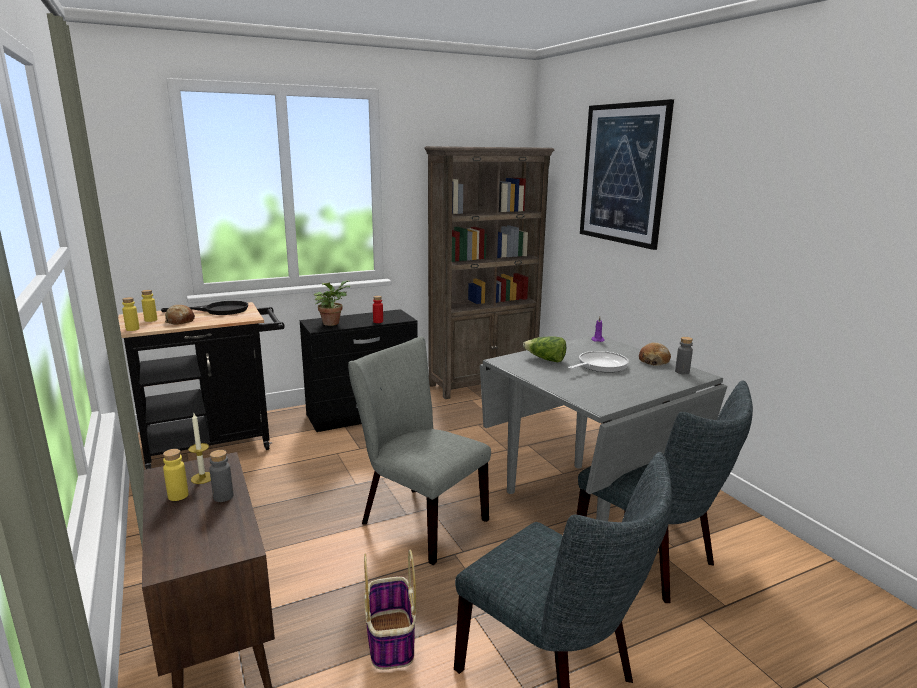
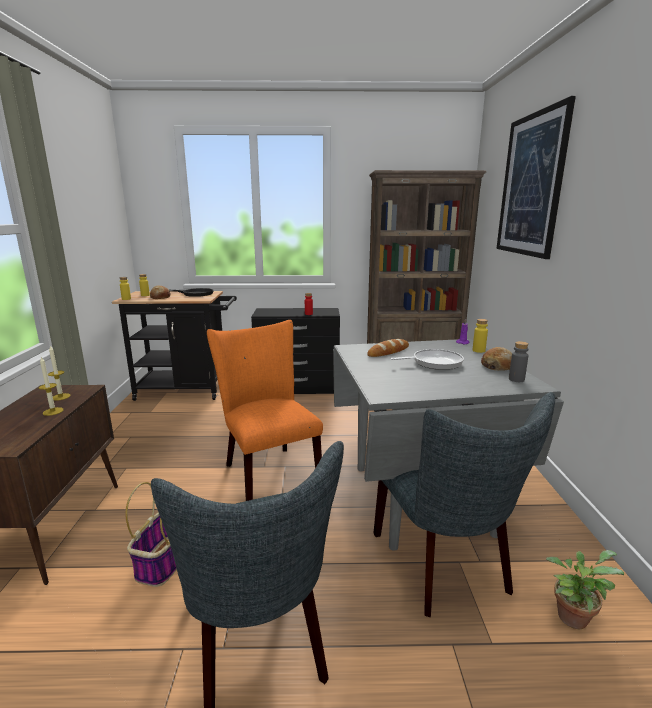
camera: 25 degrees right, 0 degrees up
(178, 495) = (31, 405): yellow bottle -> yellow bottle (478, 350)
(223, 497) = (53, 411): grey bottle -> candle
(332, 323) = (275, 311): potted plant -> potted plant (573, 615)
(417, 519) = (268, 472): grey chair -> orange chair
(545, 359) = (388, 351): lettuce -> bread

